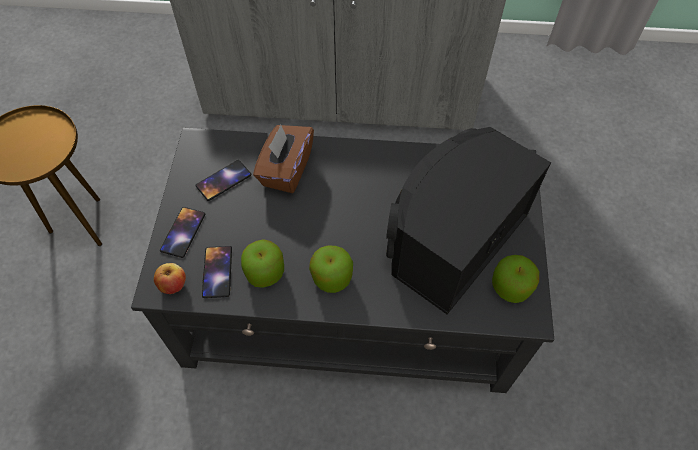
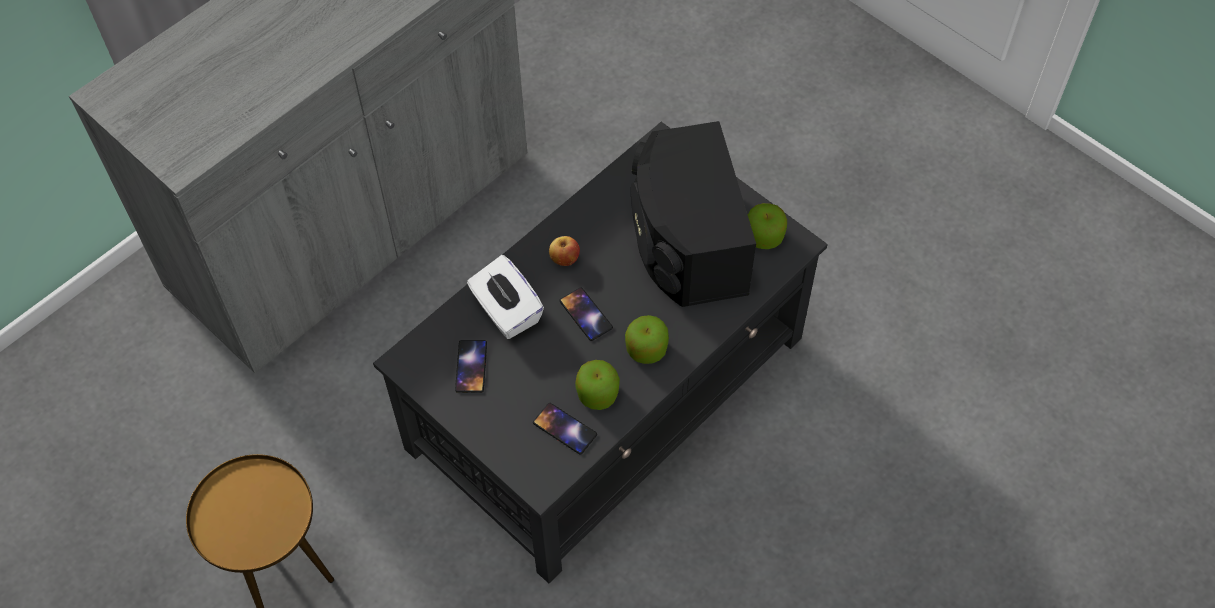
camera: 50 degrees left, 0 degrees up
(173, 285) = (547, 469): apple -> apple (564, 259)
(183, 232) = (498, 431): phone -> phone (585, 314)
(286, 170) = (506, 311): brown tissue box -> white tissue box

